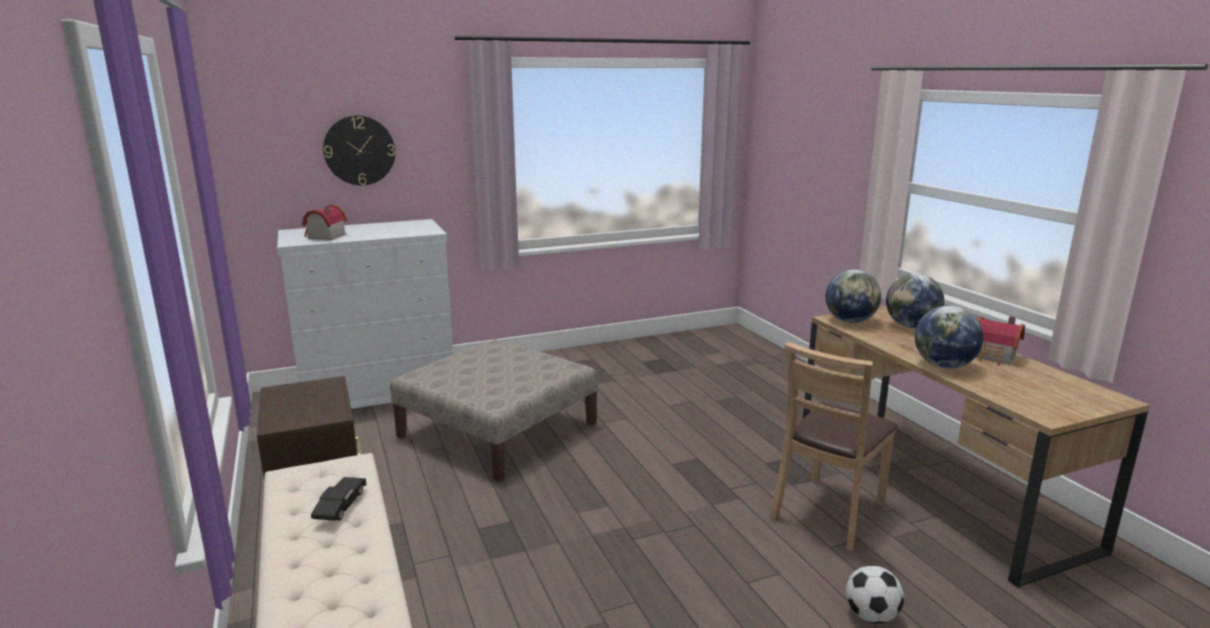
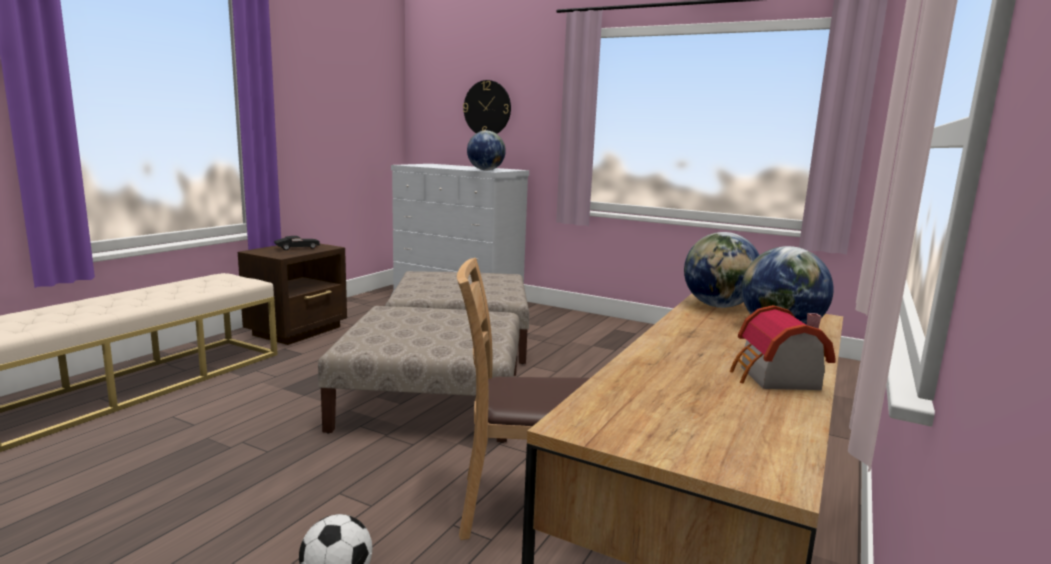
camera: 50 degrees right, 5 degrees down
(324, 236) = (431, 165): toy house -> none
(341, 507) = (186, 290): black toy car -> black toy car (297, 248)
(618, 488) = (432, 400): none -> beige ottoman
(943, 366) = (660, 355): globe -> globe (485, 170)

